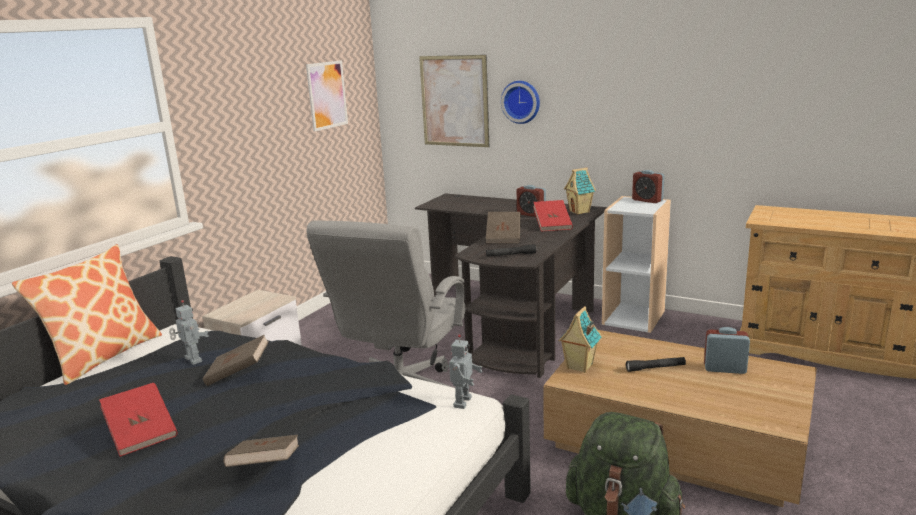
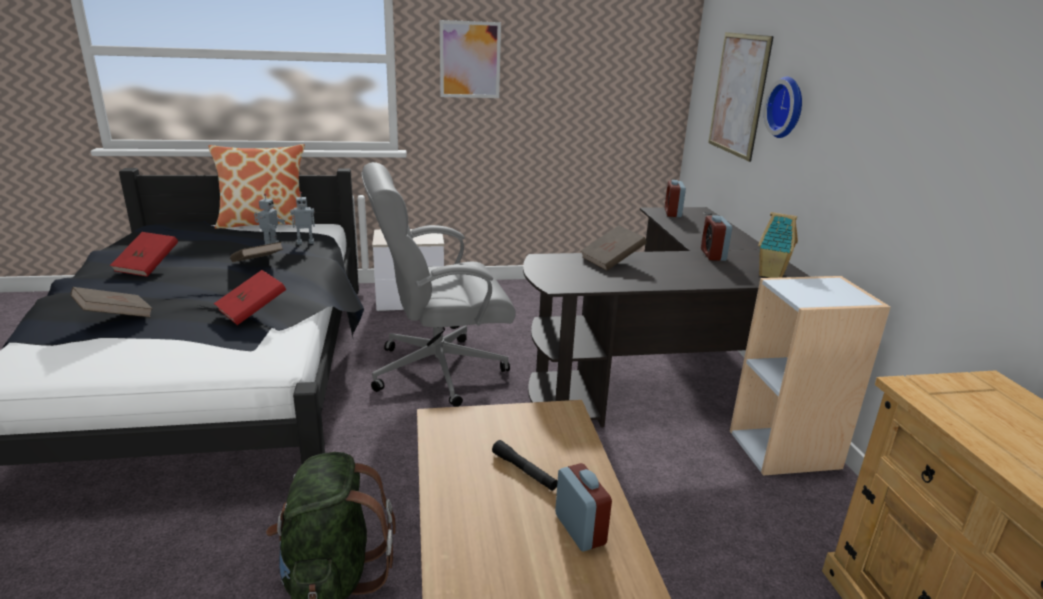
camera: 50 degrees right, 5 degrees up
(327, 95) = (605, 62): picture -> picture (470, 60)
(461, 402) = (270, 359): toy robot -> toy robot (305, 242)
(511, 255) = (564, 275): black flashlight -> none
(552, 225) = (693, 273): red book -> red book (252, 311)
(579, 367) = (476, 418): toy house -> none
(647, 200) = (852, 293): alarm clock -> alarm clock (672, 213)

